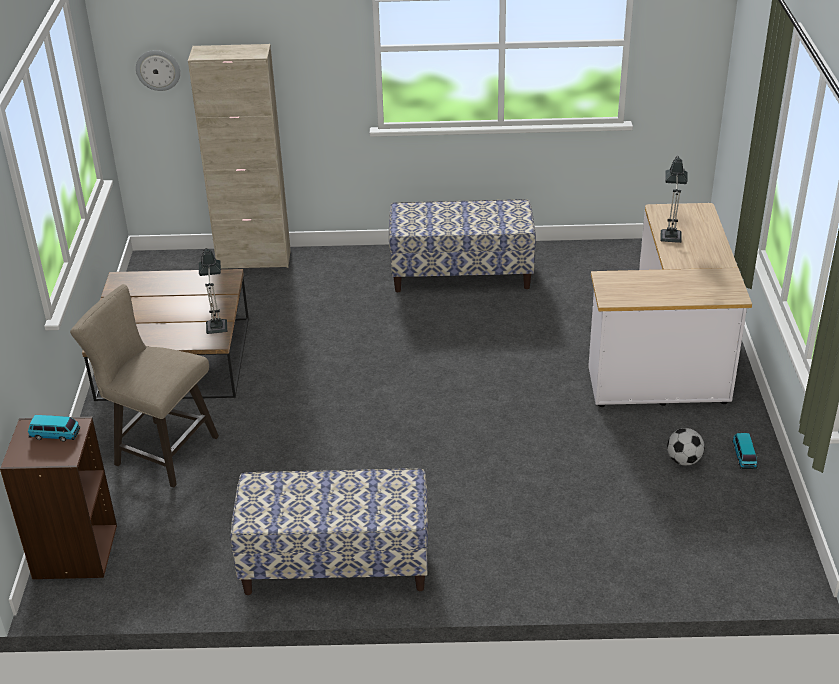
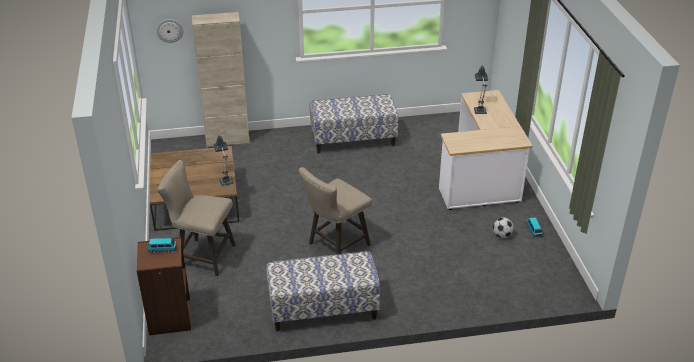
camera: 10 degrees left, 0 degrees up
(385, 453) = (335, 246): none -> beige stool

